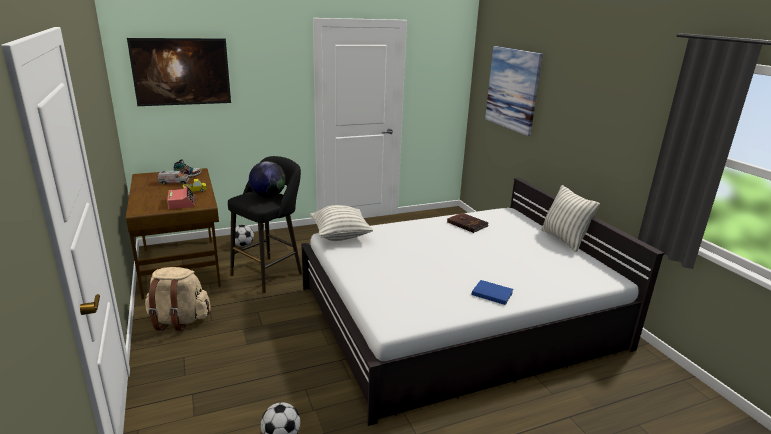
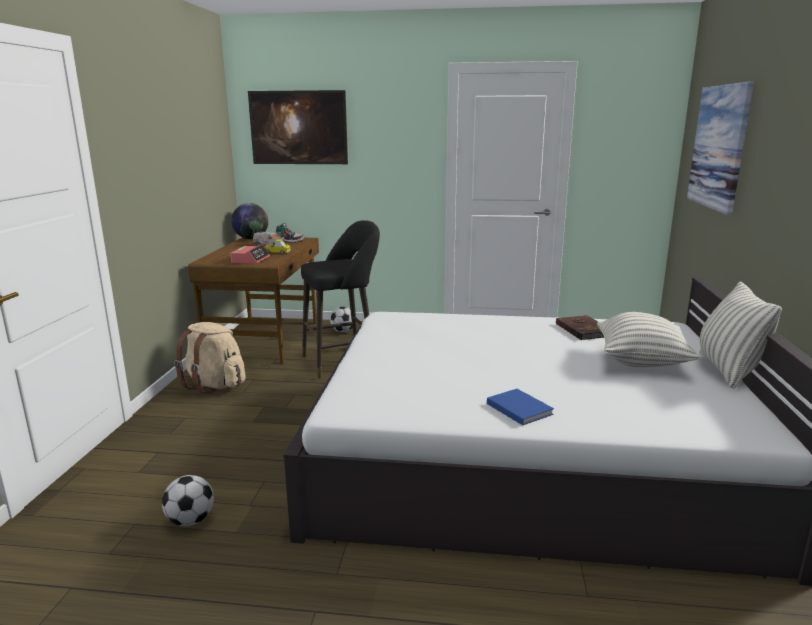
camera: 30 degrees right, 5 degrees down
(268, 196) = (342, 264): globe -> globe (251, 239)
(340, 236) = (397, 317): pillow -> pillow (641, 362)

